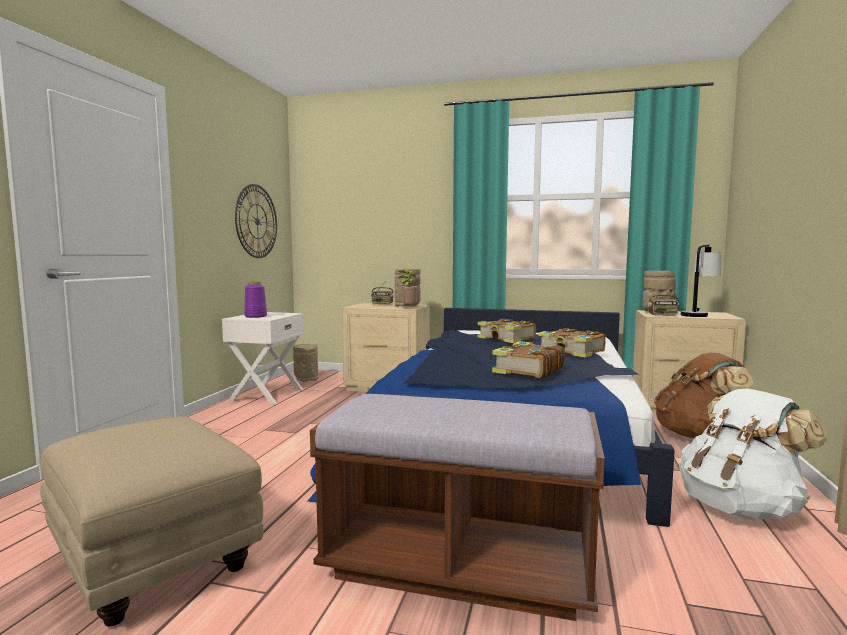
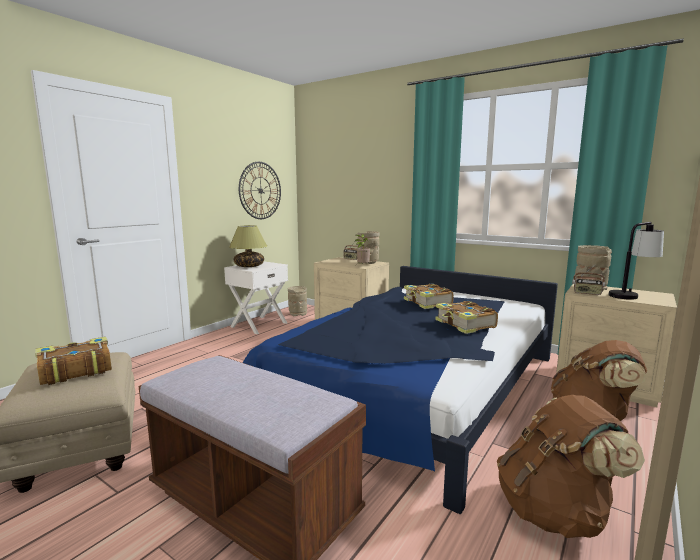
camera: 20 degrees right, 5 degrees up
(255, 316) = (249, 266): purple vase -> table lamp
(527, 370) = (388, 344): book -> book (75, 370)
(740, 508) = (555, 512): white backpack -> brown backpack

